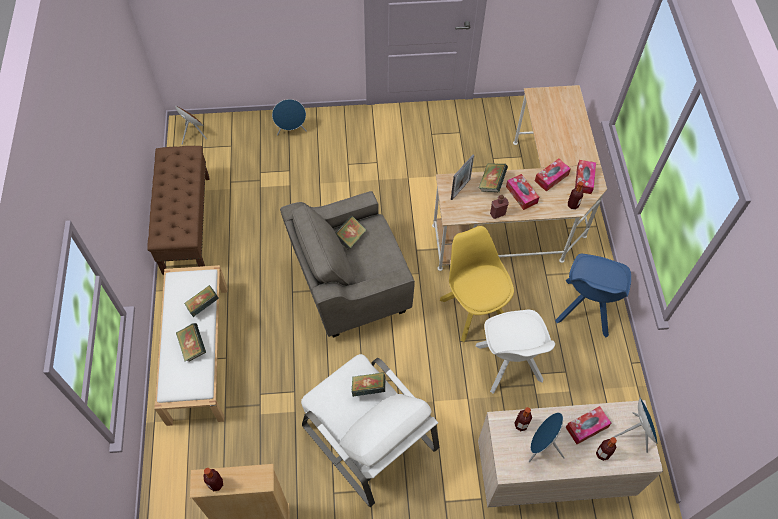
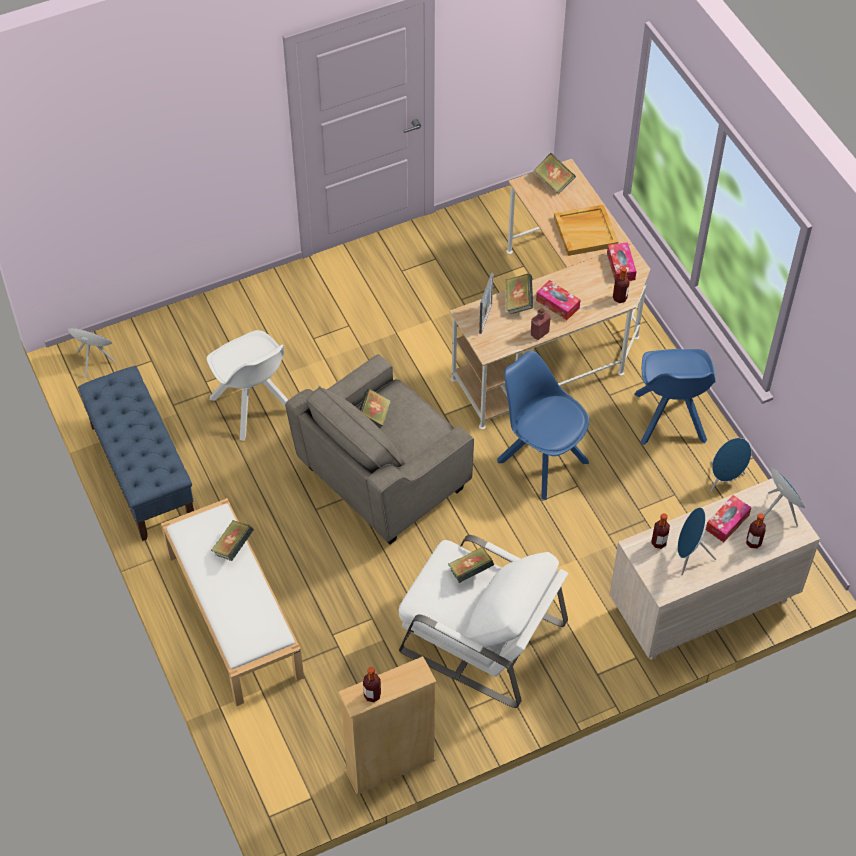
camera: 20 degrees left, 5 degrees down
(186, 224) = (142, 472): brown bench -> blue bench
(193, 347) = (244, 595): book -> book (553, 182)
(291, 130) = (221, 319): blue speaker -> blue speaker (725, 479)
(473, 308) = (541, 459): yellow chair -> blue chair
(509, 365) = (608, 508): white chair -> white chair (254, 407)
(551, 178) = (583, 275): tissue box -> none
(567, 144) = (585, 231): none -> beige tray

